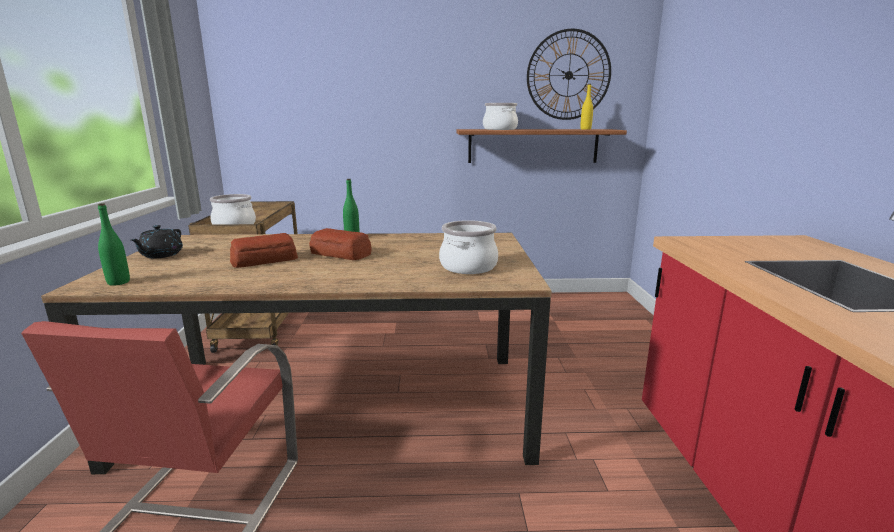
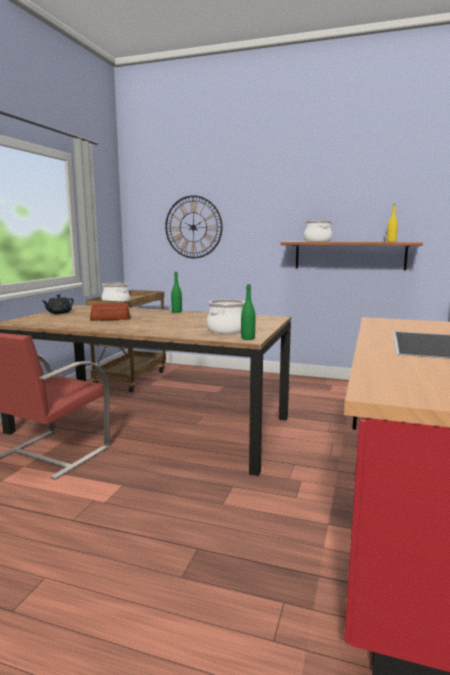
camera: 20 degrees right, 5 degrees down
(118, 282) = (28, 322): green bottle -> green bottle (248, 338)
(341, 254) = (158, 319): bread -> none
(568, 75) = (380, 198): wall clock -> wall clock (193, 227)

